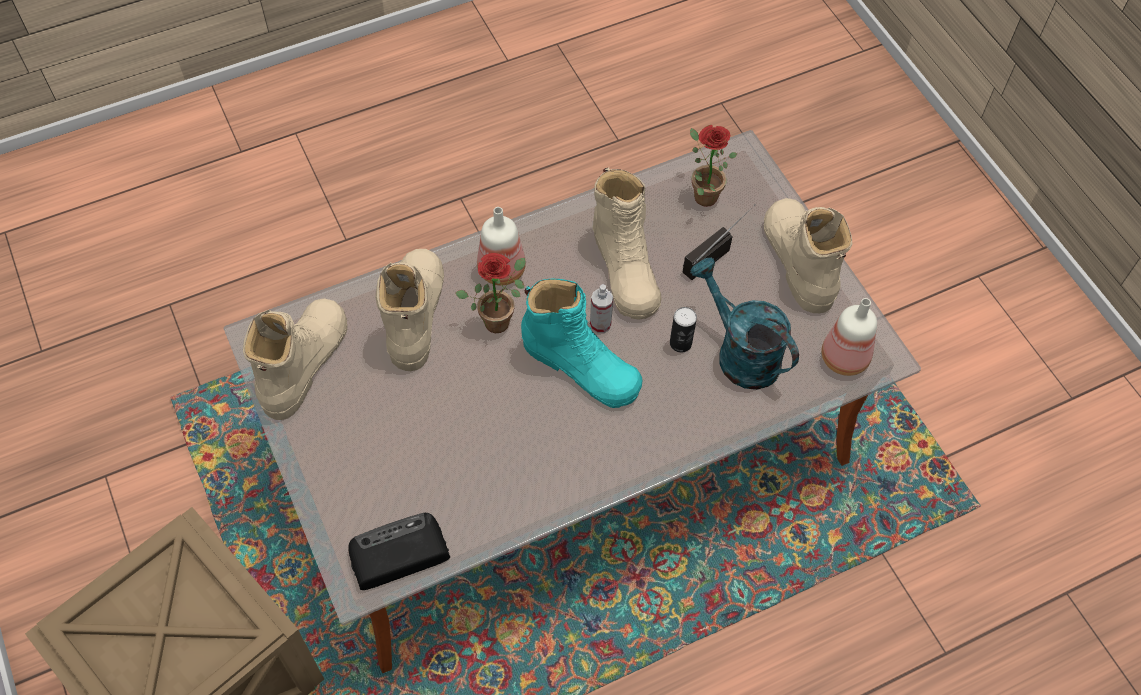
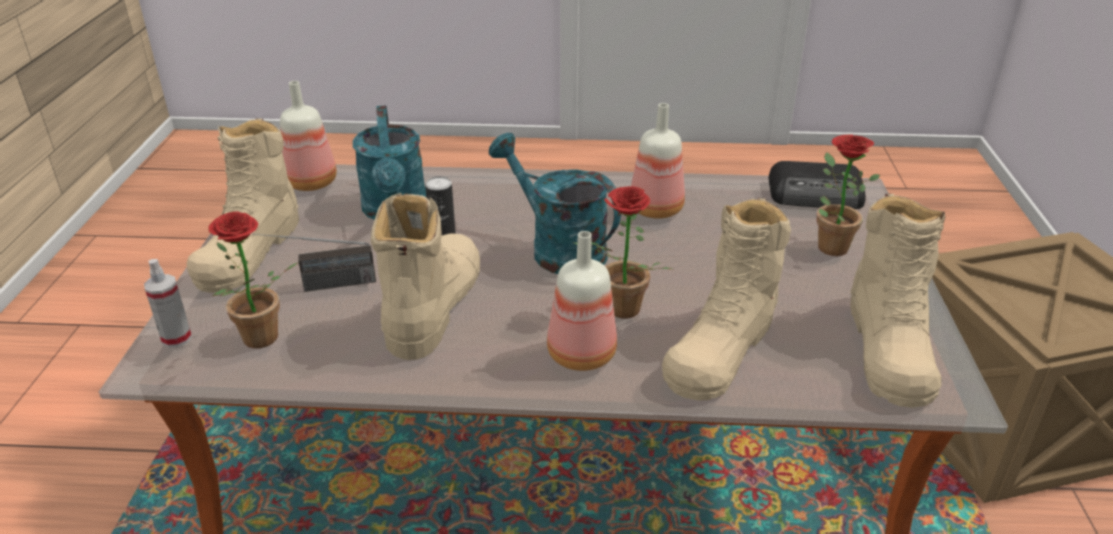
camera: 150 degrees left, 25 degrees down
(303, 363) = (888, 348): beige boot -> beige boot turned 45 degrees counterclockwise
(369, 472) = (828, 244): none -> potted plant
(530, 457) = (657, 210): none -> bottle
(581, 366) = (558, 249): turquoise boot -> turquoise watering can
(600, 324) = (508, 271): spray bottle -> spray bottle (176, 338)

